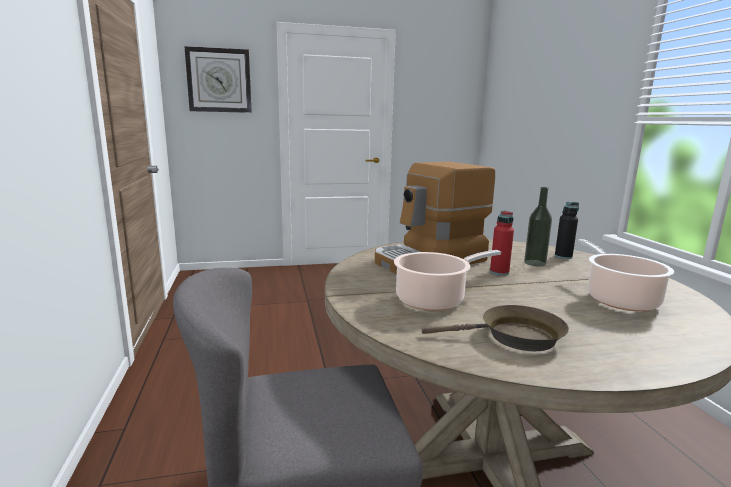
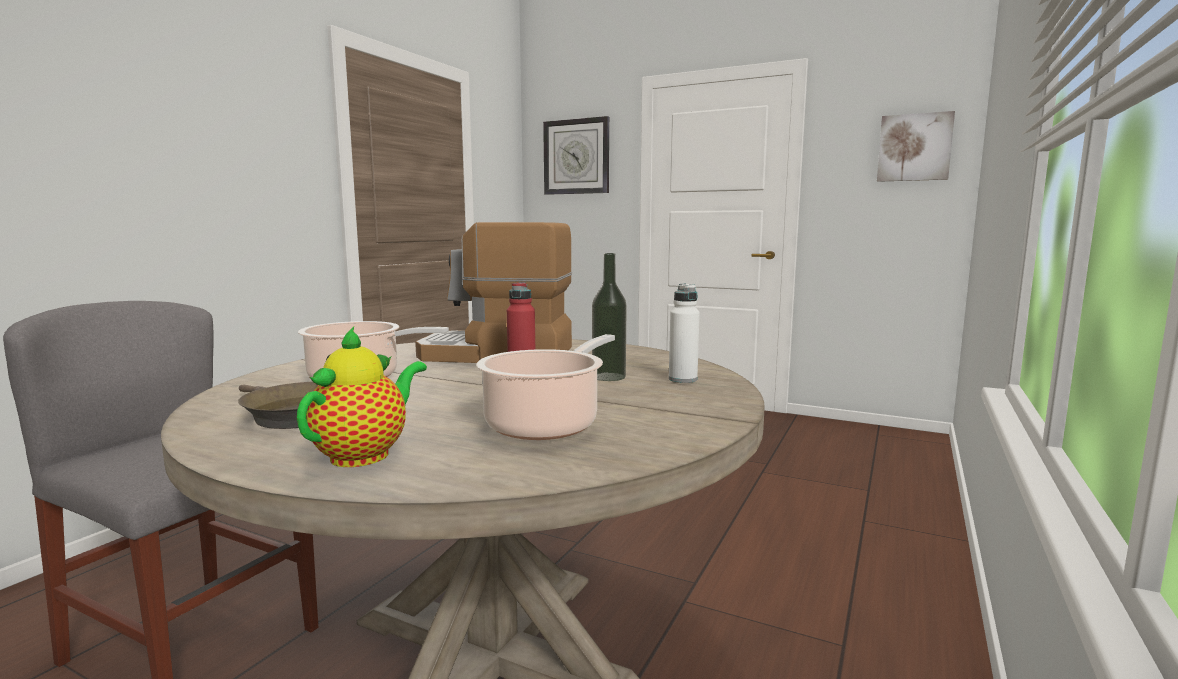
camera: 40 degrees right, 5 degrees down
(453, 95) = (914, 147): none -> picture
(563, 257) = (683, 379): black bottle -> white bottle
(638, 344) = (365, 454): none -> teapot

